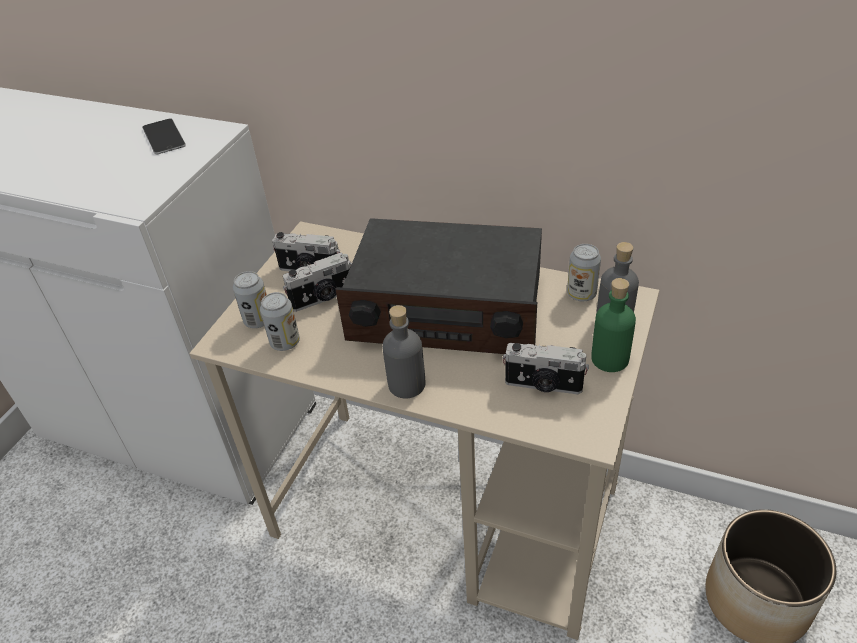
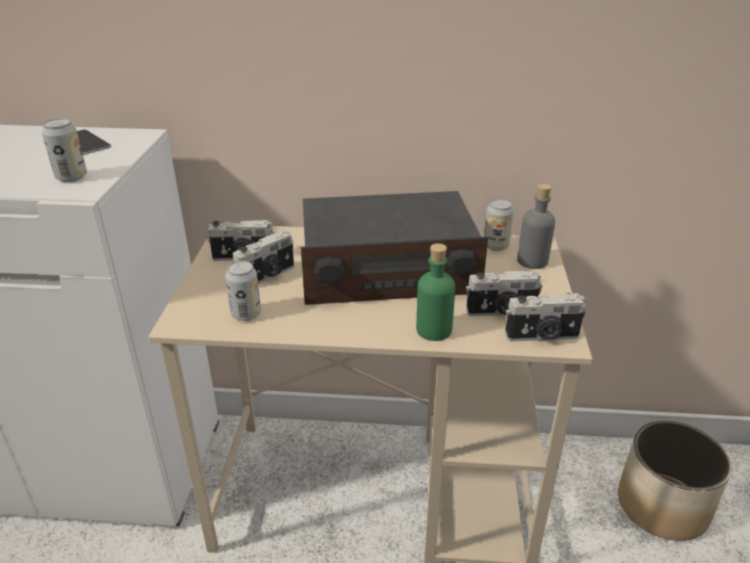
camera: 20 degrees left, 10 degrees down
(258, 320) = (210, 301): can -> can (71, 177)
(406, 384) = (381, 329): grey bottle -> none
(572, 426) = (542, 336): none -> camera
(609, 359) = (544, 286): green bottle -> green bottle (433, 330)

